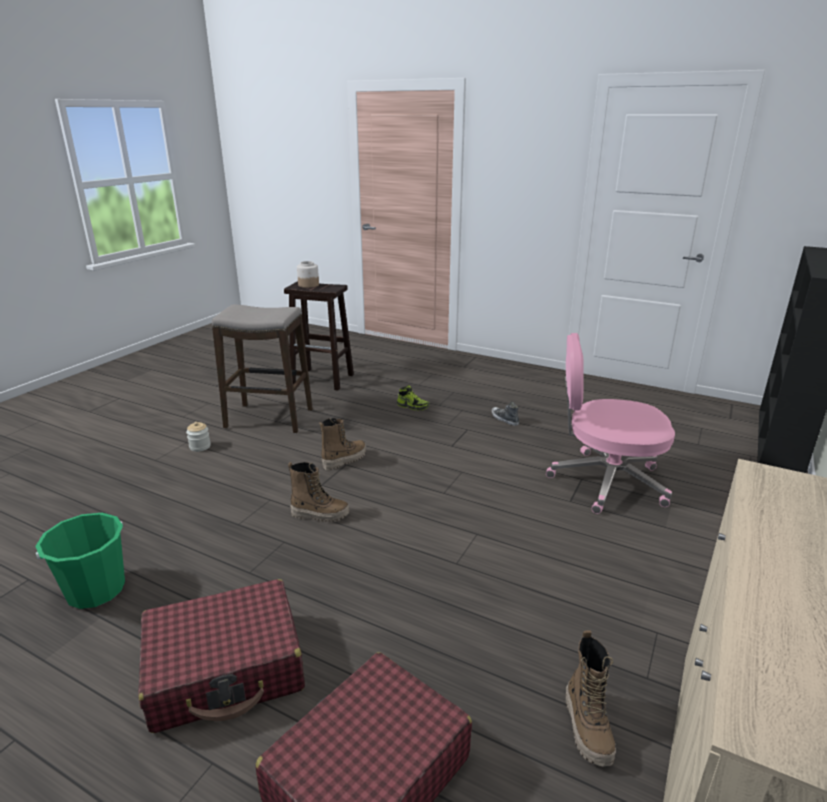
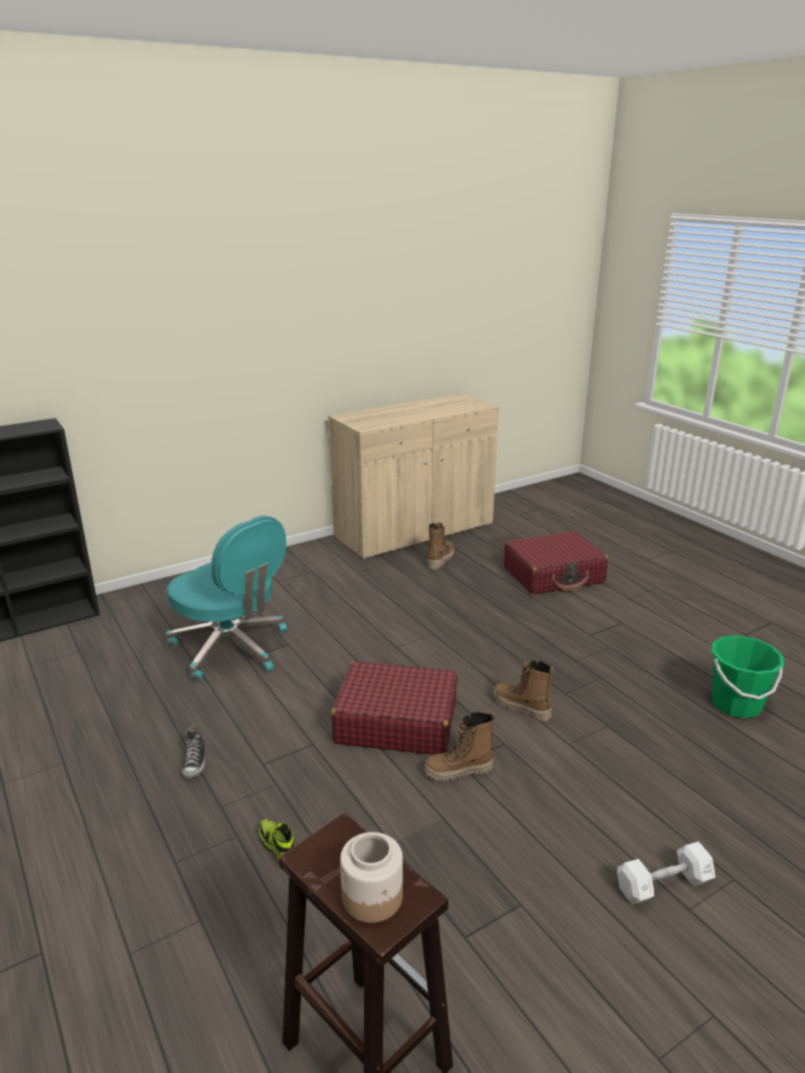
camera: 150 degrees left, 0 degrees up
(200, 447) = (663, 885): jar -> white dumbbell
(226, 669) = (621, 628): red suitcase -> red suitcase (395, 722)
(269, 419) = (535, 922): stool -> none
(605, 481) = (231, 649): pink office chair -> turquoise office chair

